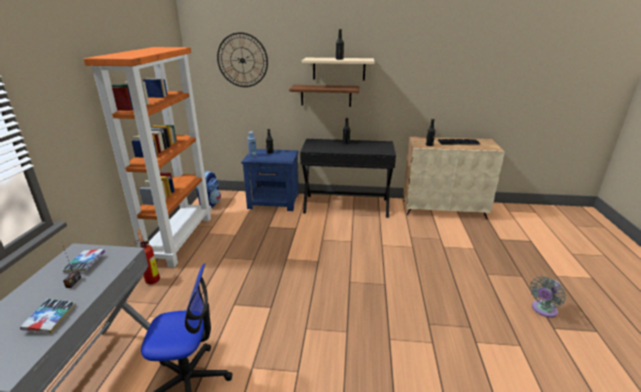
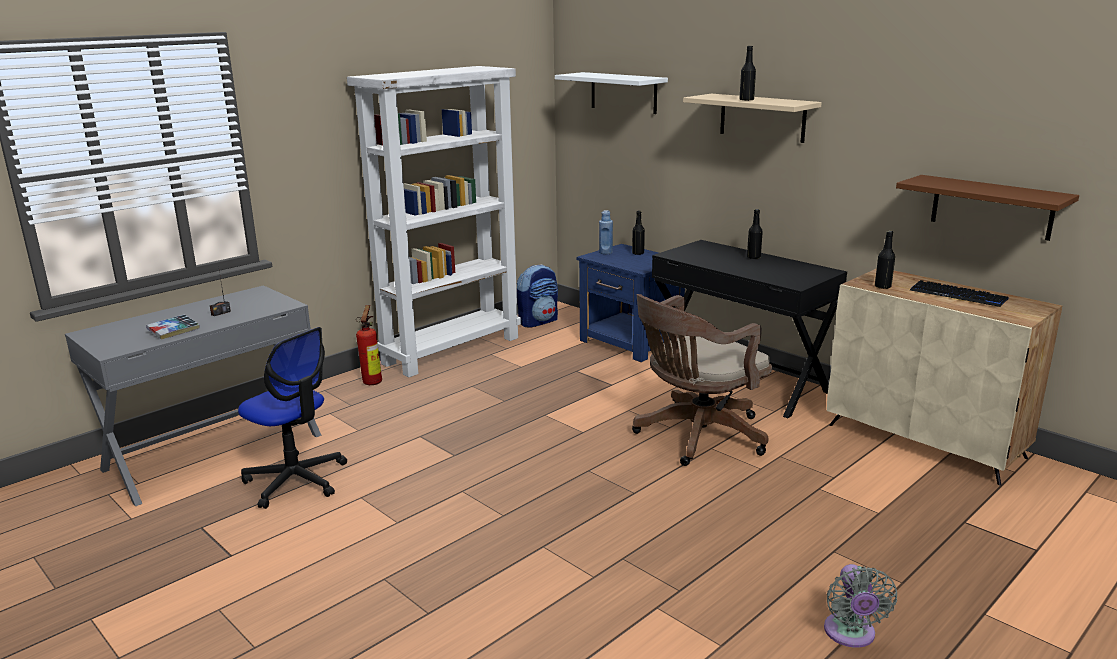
camera: 40 degrees right, 5 degrees down
(85, 263) = (248, 303): book -> none
(179, 239) = (452, 350): orange bookcase -> white bookcase
(242, 60) = (623, 92): wall clock -> white shelf
(326, 95) = (739, 165): brown shelf -> brown shelf (991, 207)
(368, 242) = (696, 437): none -> brown office chair
(543, 310) = (850, 634): grey fan -> grey fan turned 90 degrees counterclockwise

